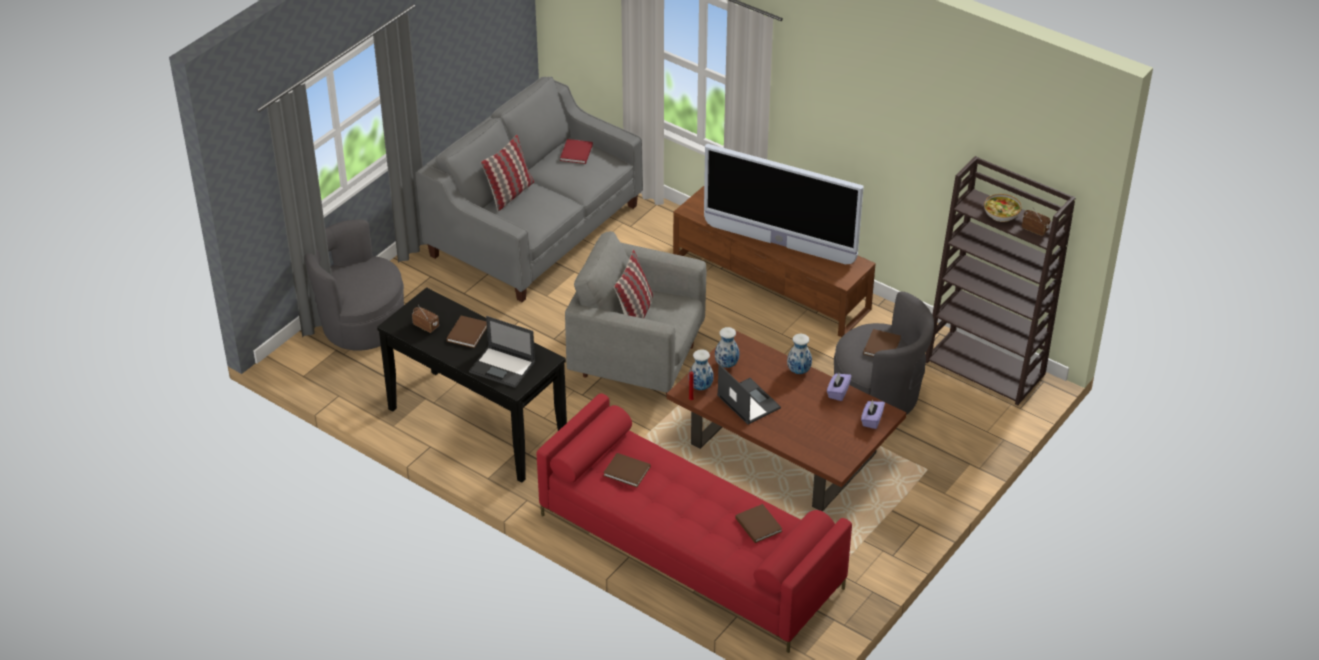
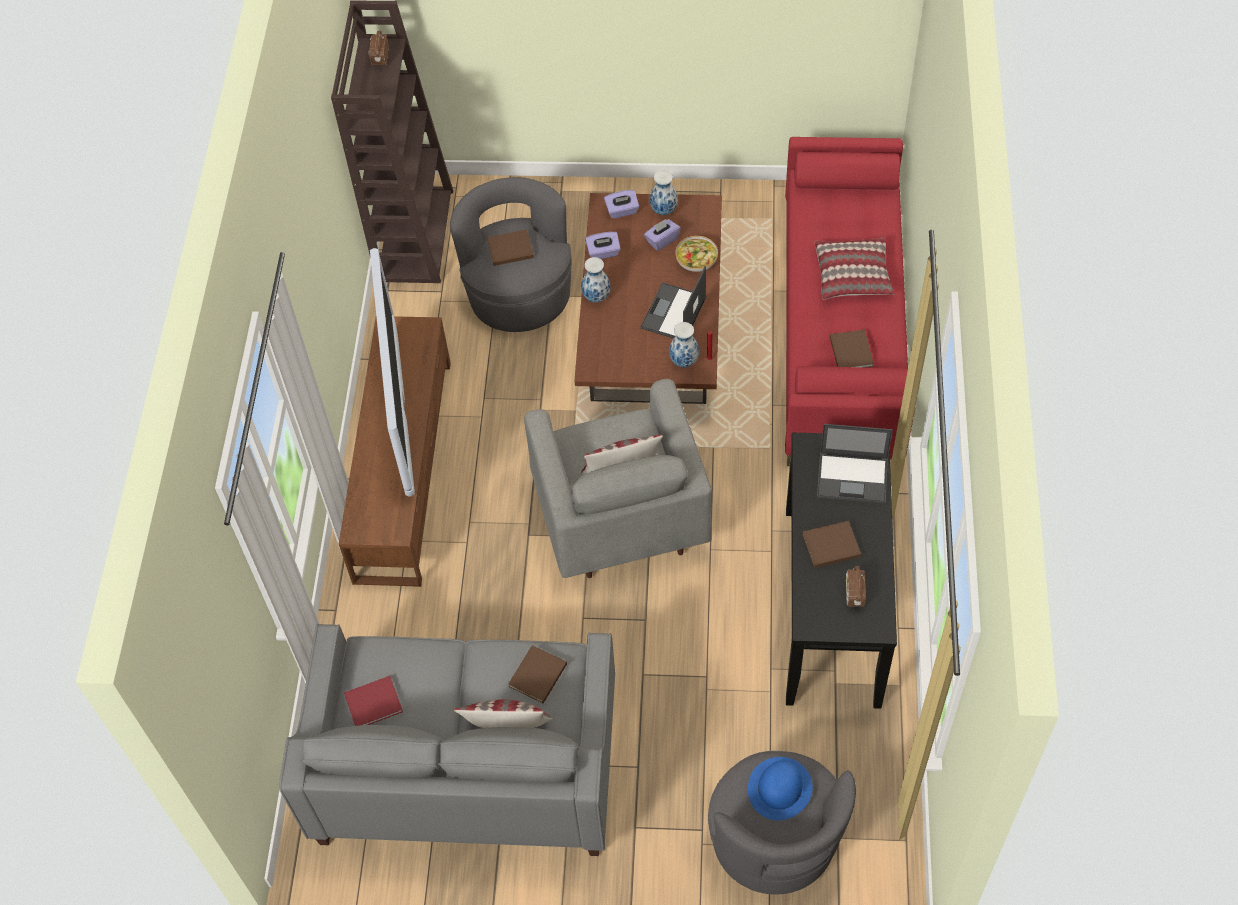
camera: 120 degrees left, 15 degrees up
(366, 283) = (780, 788): none -> blue hat
(503, 367) = (853, 477): laptop -> laptop turned 105 degrees clockwise
(695, 511) = (853, 275): none -> pillow
(726, 365) = (634, 357): vase -> vase (664, 210)
(758, 524) = (827, 223): brown book -> brown book (537, 676)
(823, 428) = (662, 240): none -> purple tissue box
(1001, 214) = (372, 90): bowl -> bowl (696, 260)

